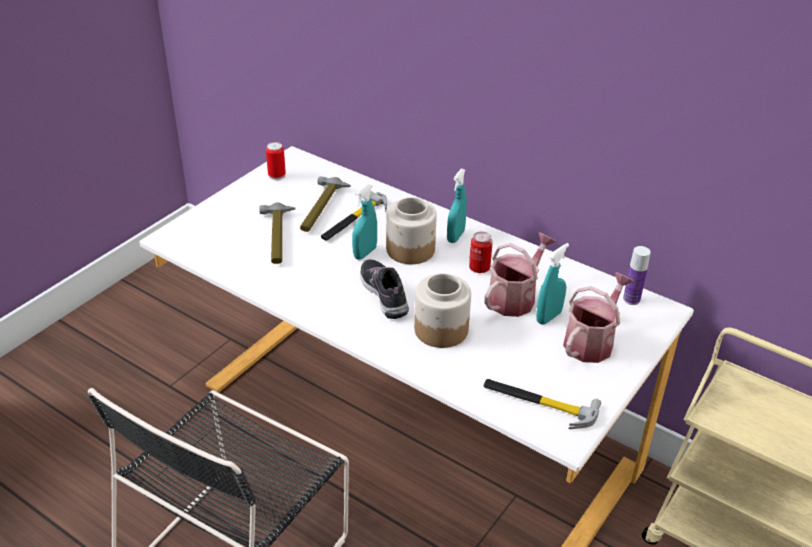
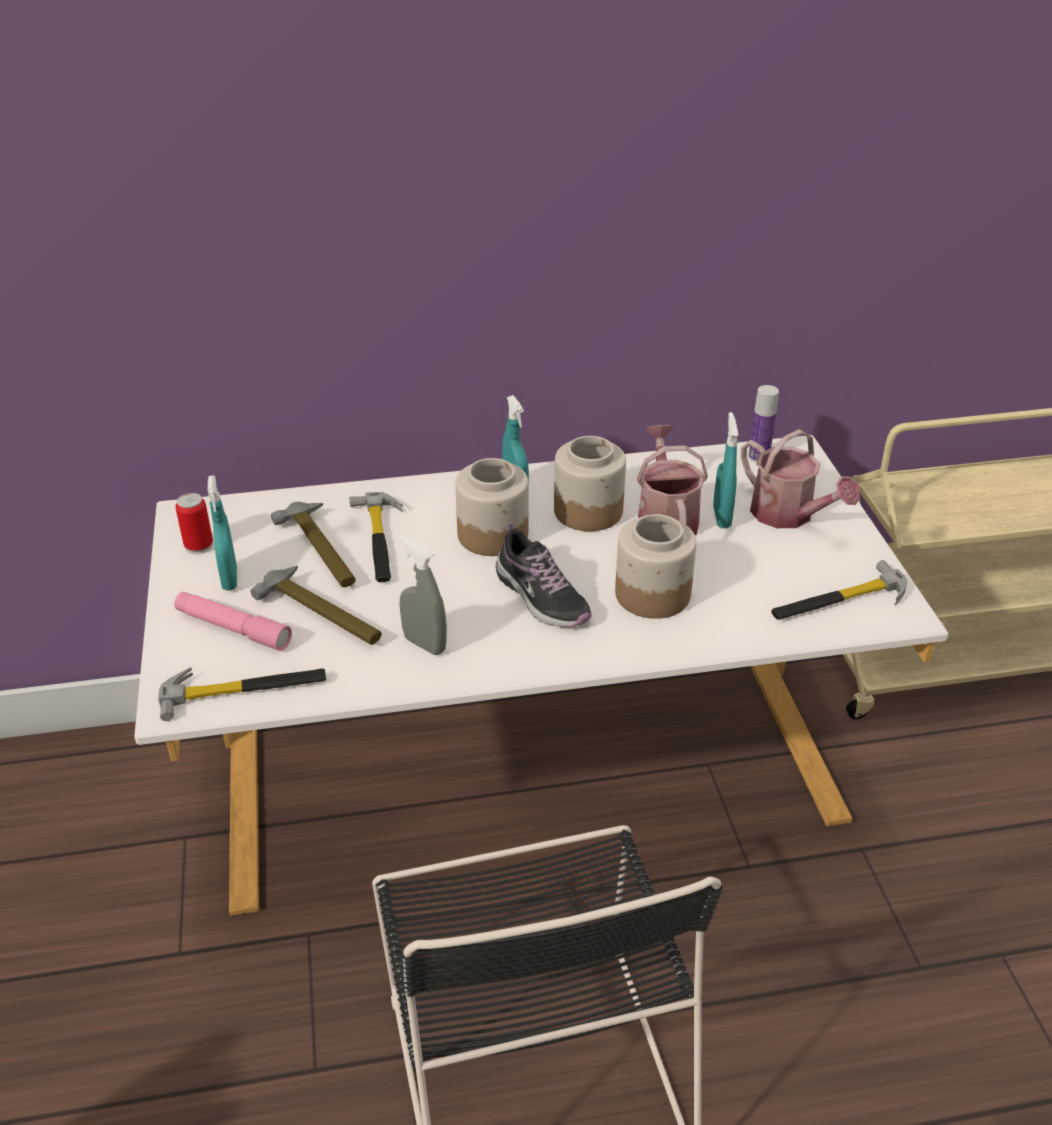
camera: 45 degrees left, 0 degrees up
(201, 249) = (244, 689): none -> hammer
(235, 220) = (233, 629): none -> pink flashlight
(298, 279) = (424, 644): none -> grey spray bottle
(365, 253) = (451, 568): turquoise spray bottle -> turquoise spray bottle (229, 579)
(384, 294) = (541, 597): shoe -> shoe turned 150 degrees counterclockwise
(479, 268) = (588, 511): can -> jar
(592, 341) = (788, 515): watering can -> watering can turned 150 degrees clockwise

